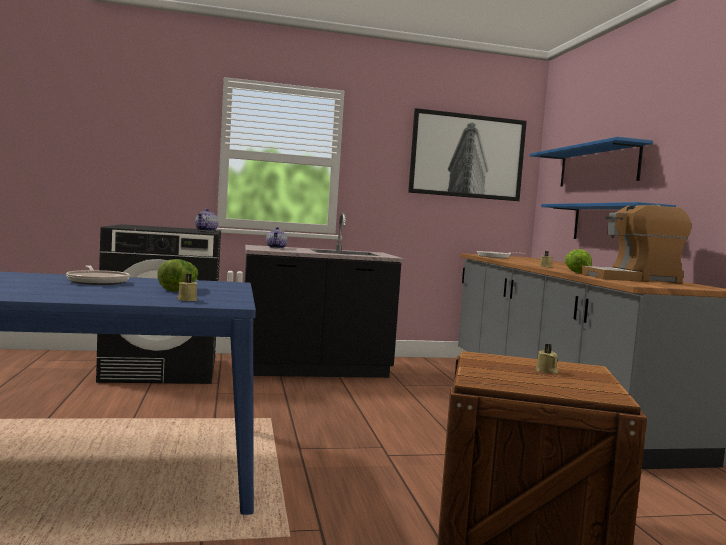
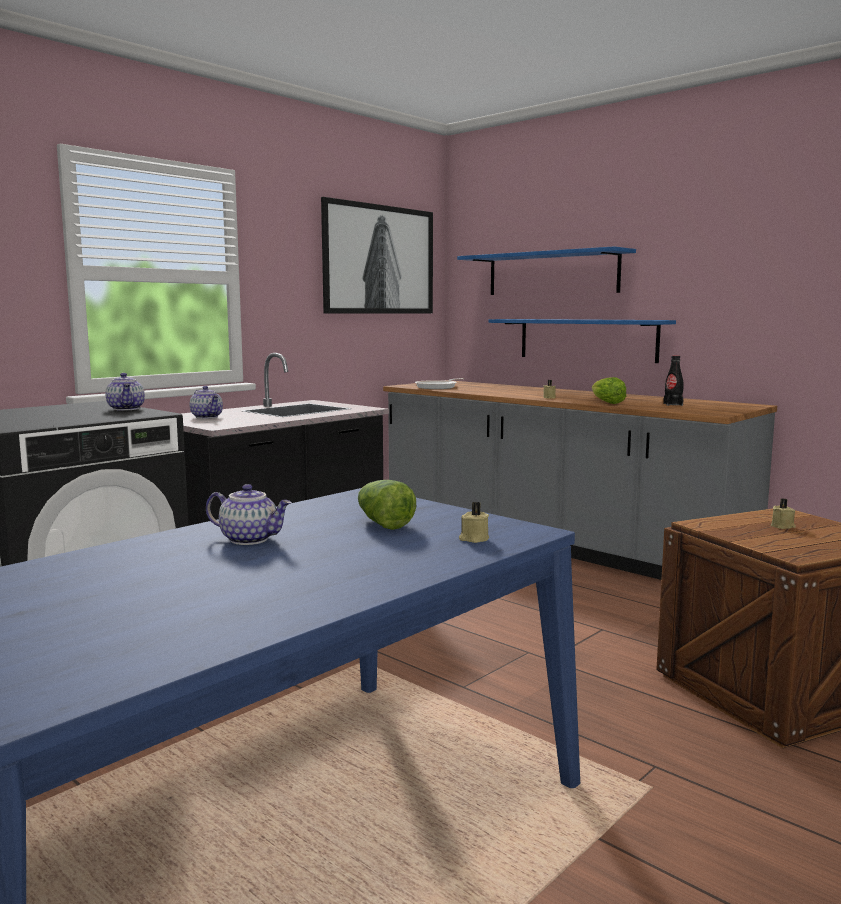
camera: 35 degrees left, 5 degrees up
(97, 282) = (250, 539): frying pan -> teapot
(632, 279) = (673, 404): coffee machine -> black bottle

